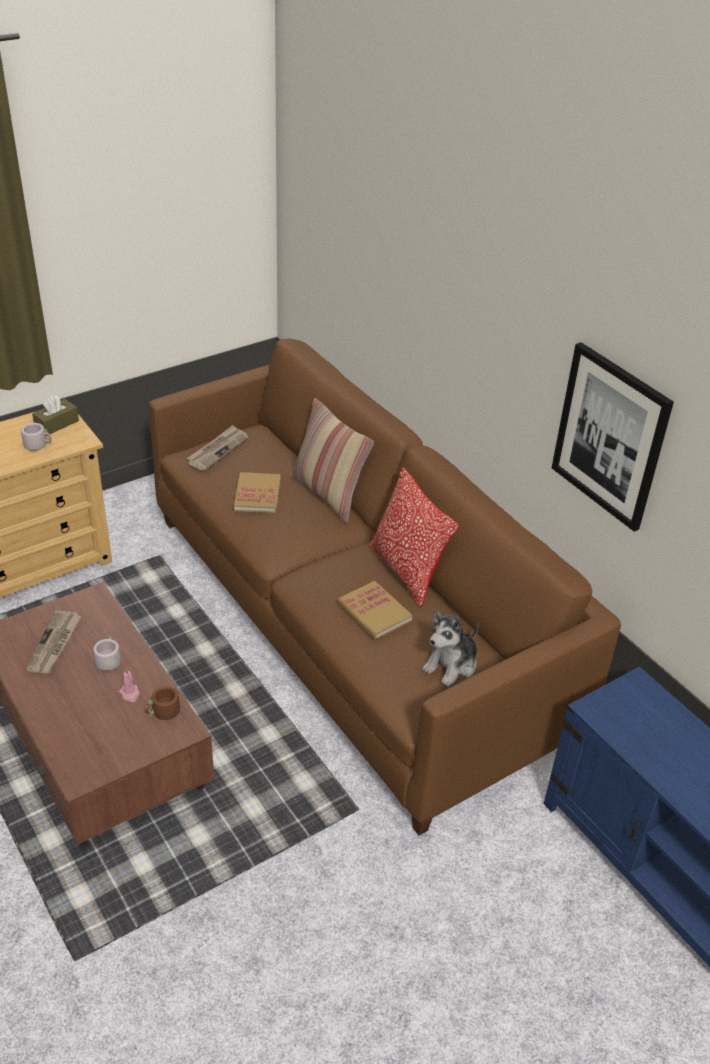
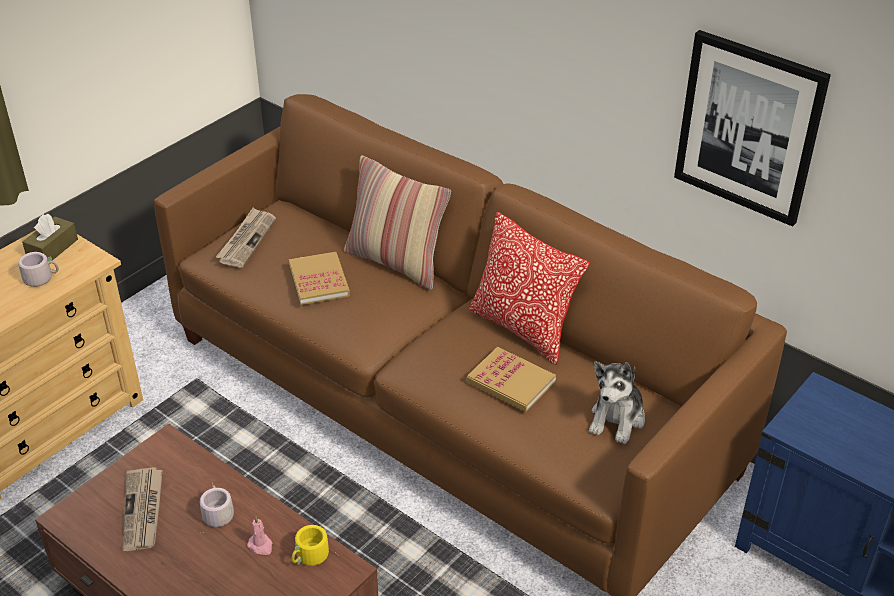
camera: 15 degrees left, 0 degrees up
(163, 713) = (311, 558): brown mug -> yellow mug

